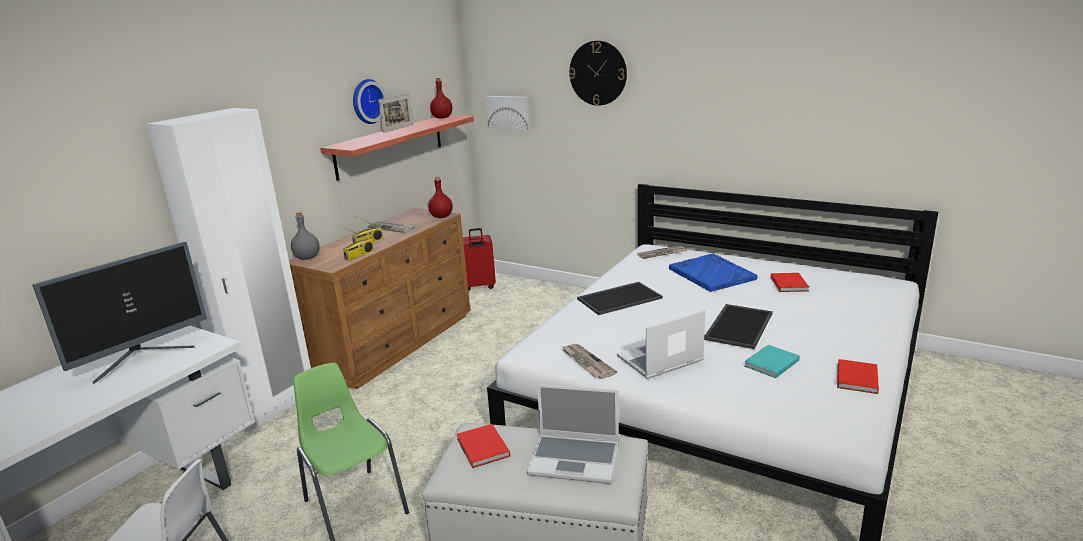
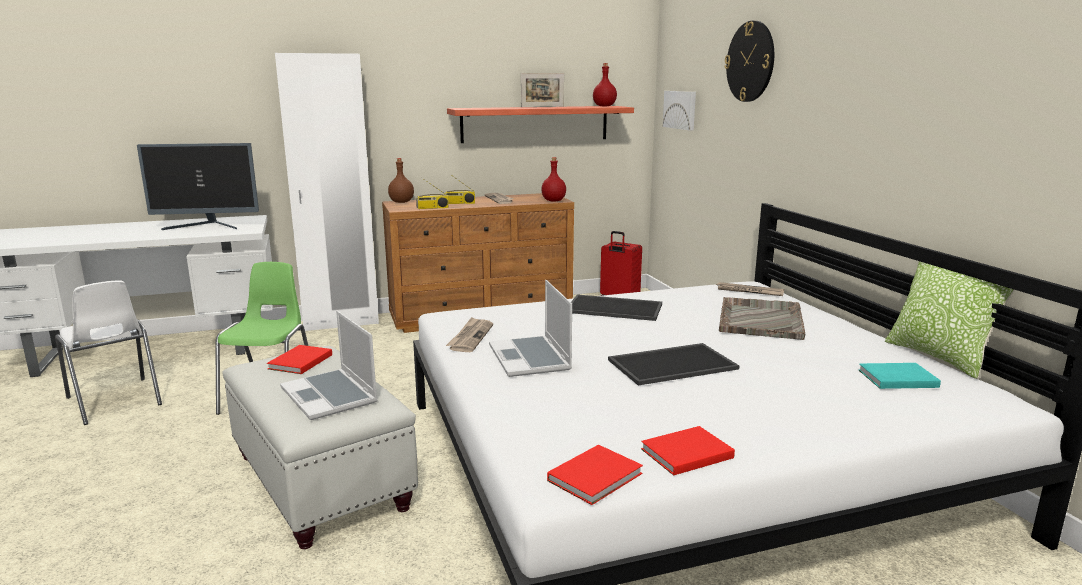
camera: 40 degrees right, 5 degrees down
(307, 258) = (401, 202): grey bottle -> brown bottle
(366, 101) = (511, 74): wall clock -> none
(659, 360) = (531, 358): laptop -> laptop turned 120 degrees counterclockwise
(711, 274) = (760, 320): blue tray -> grey tray
(770, 363) = (625, 402): turquoise book -> turquoise book (895, 378)
(789, 283) = (832, 354): red book -> red book (597, 477)
(825, 266) = (938, 357): none -> pillow

